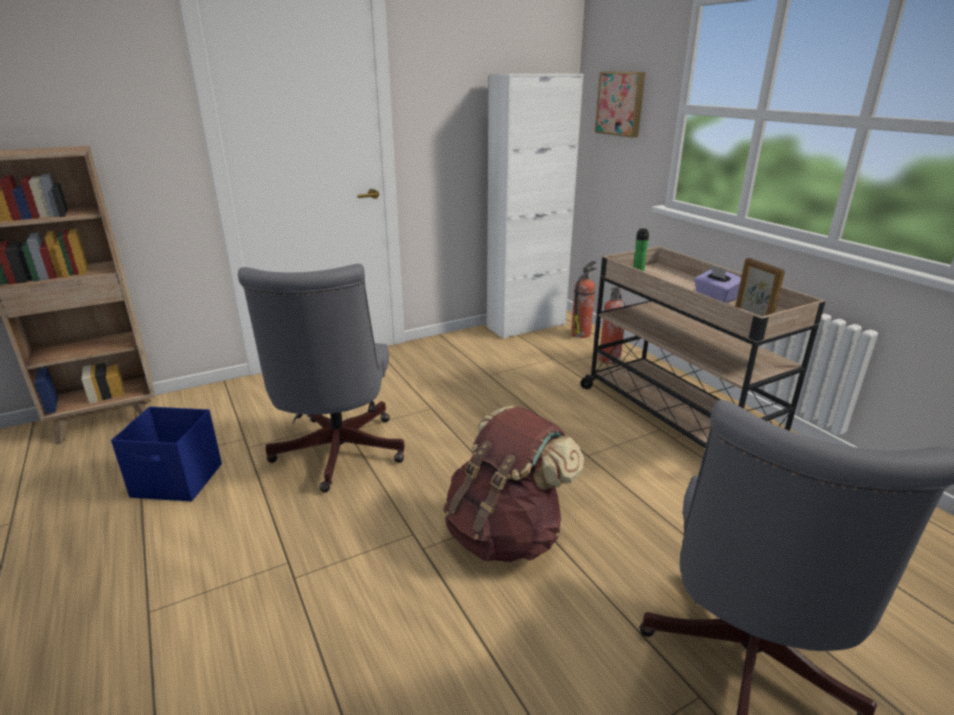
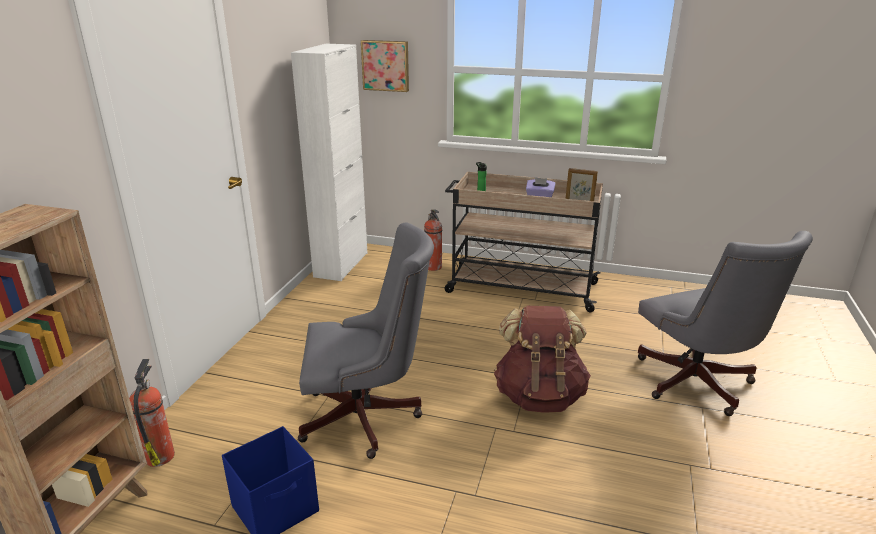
camera: 45 degrees left, 0 degrees up
(336, 456) = (367, 417): grey office chair -> grey office chair turned 45 degrees counterclockwise
(581, 333) = (388, 256): fire extinguisher -> fire extinguisher (160, 455)

